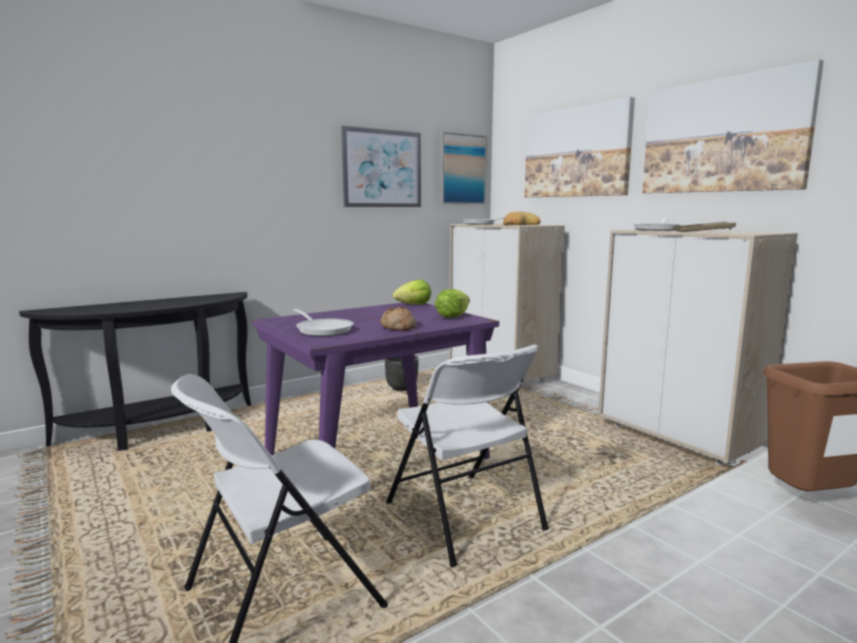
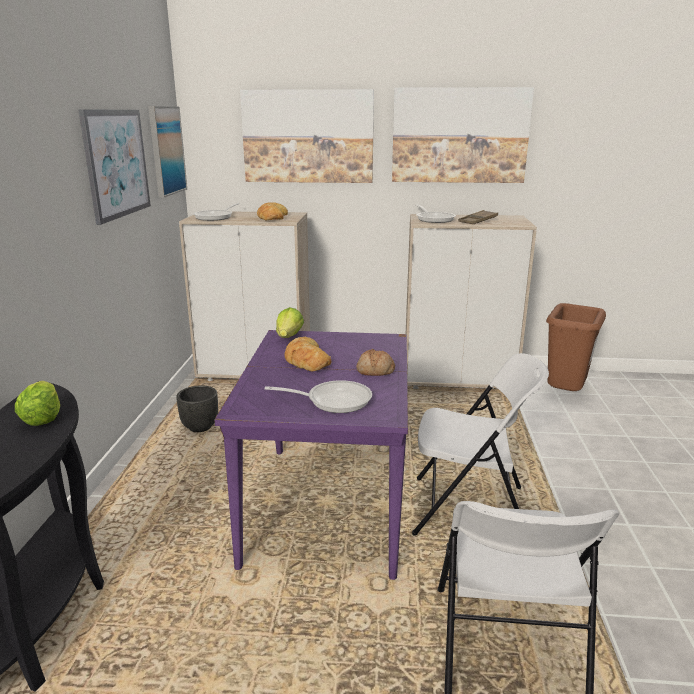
camera: 50 degrees left, 10 degrees up
(380, 314) = (306, 360): none -> bread
(452, 316) = (364, 340): lettuce -> lettuce (42, 418)

